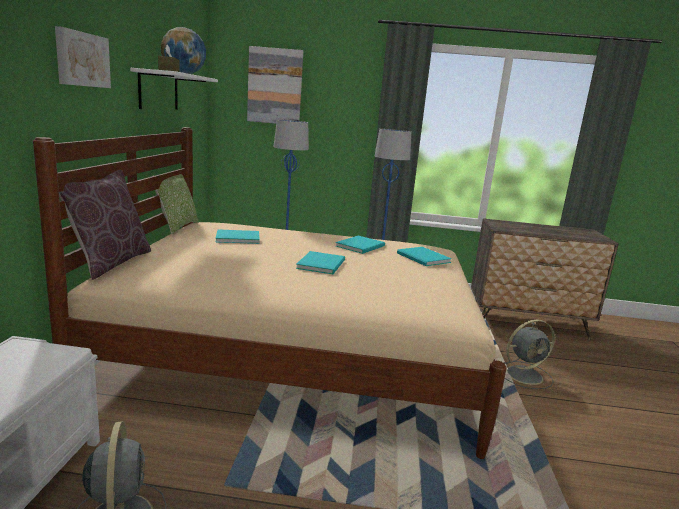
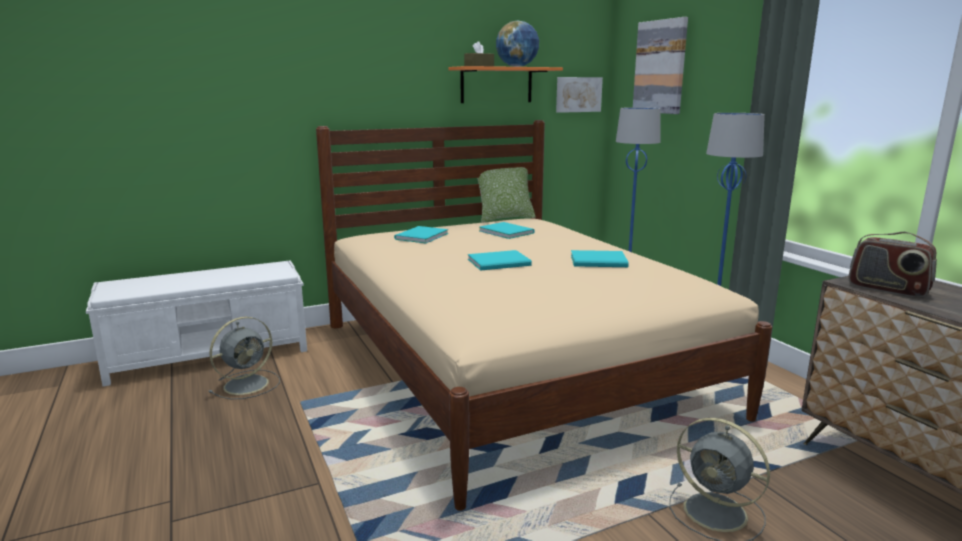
camera: 60 degrees right, 0 degrees up
(81, 59) = (380, 66): picture -> picture (578, 94)
(110, 262) = (383, 229): brown pillow -> none
(158, 91) = (496, 85): white shelf -> orange shelf
(423, 258) = (630, 287): turquoise book -> turquoise book (420, 236)
(516, 229) = (887, 289): none -> radio

